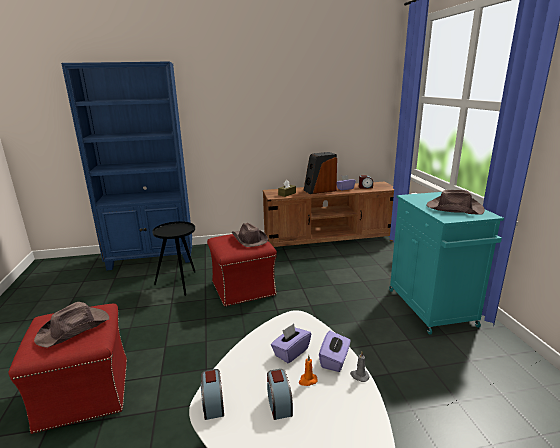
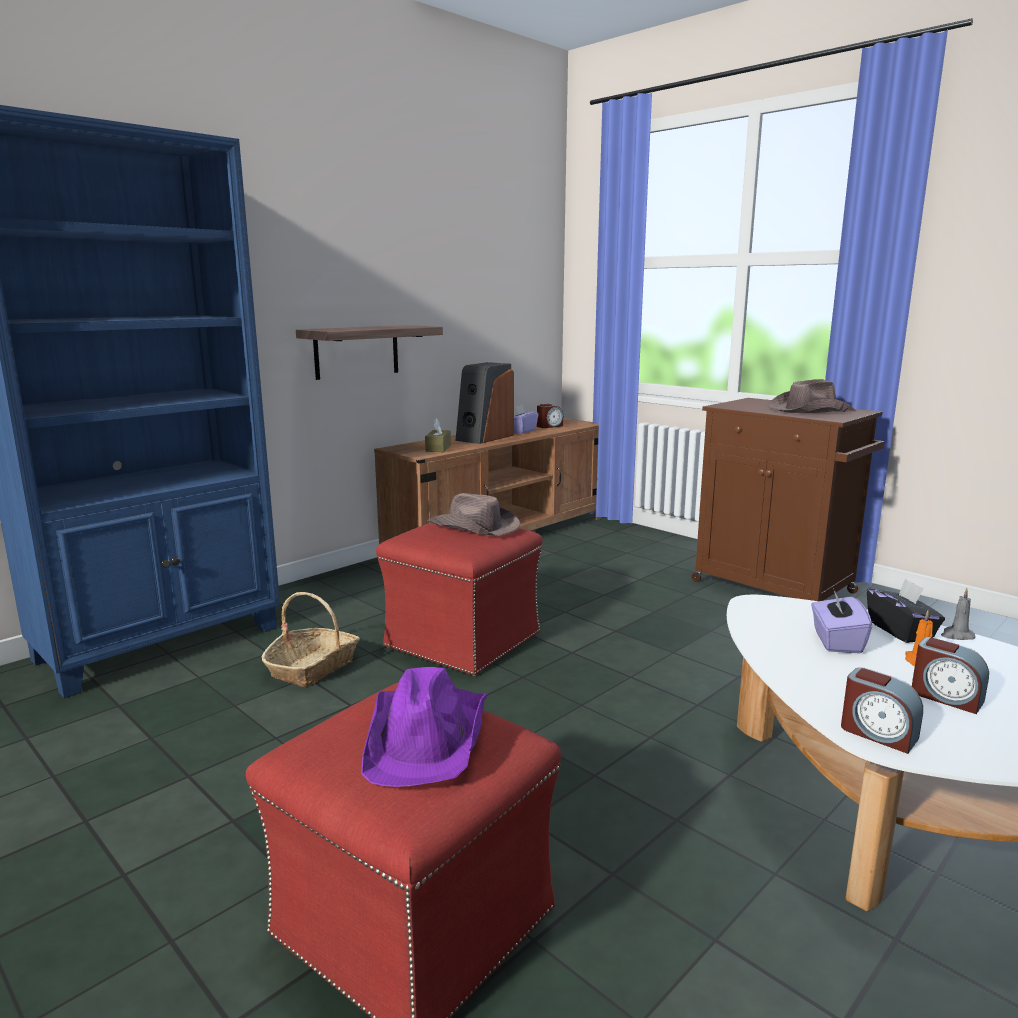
camera: 35 degrees left, 5 degrees down
(74, 328) = (428, 736): brown hat -> purple hat
(181, 282) = (313, 667): black side table -> basket
(255, 145) = (357, 351): none -> shelf
(334, 360) = (901, 631): purple tissue box -> black tissue box
(432, 308) = (776, 588): turquoise cabinet -> brown cabinet

